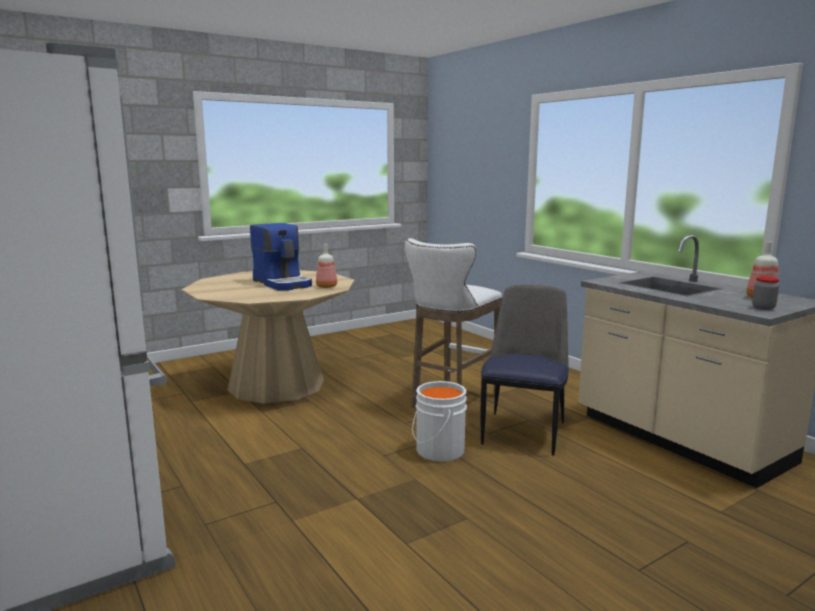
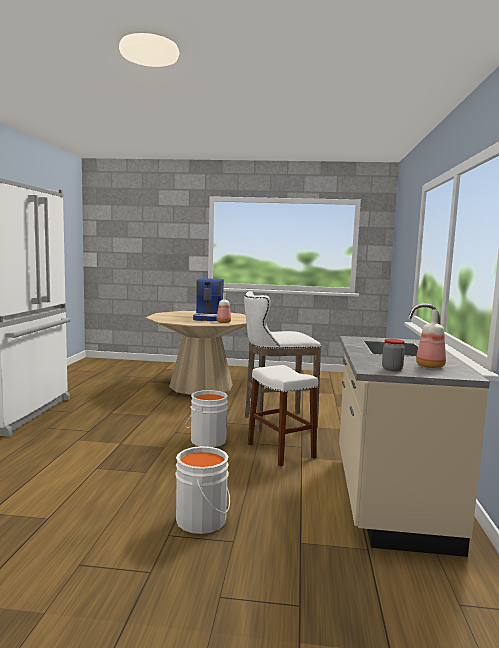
camera: 40 degrees right, 5 degrees down
(523, 432) = (281, 451): chair -> white stool
(628, 536) = (204, 520): none -> white bucket

